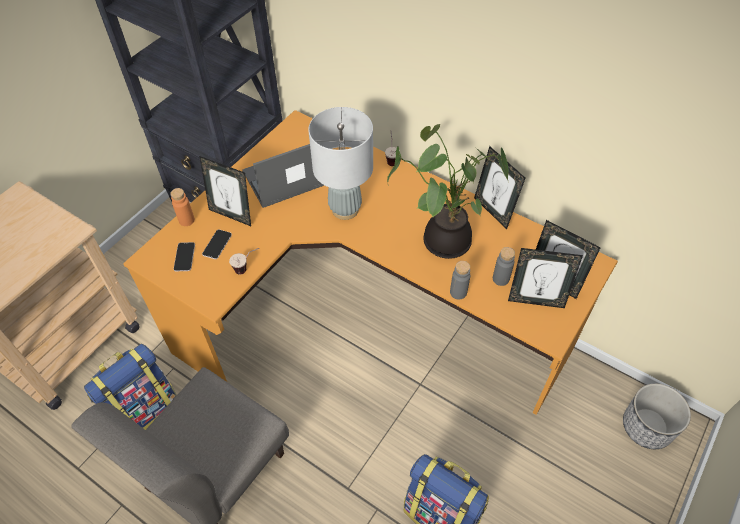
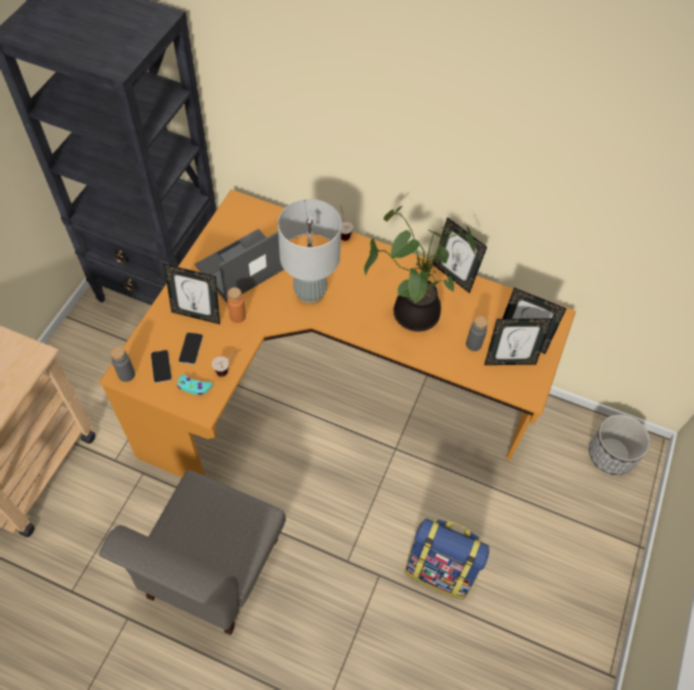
camera: 15 degrees left, 5 degrees up
(145, 409) = (125, 520): backpack -> none
(186, 220) = (152, 327): orange bottle -> orange bottle (237, 316)
(210, 280) = (194, 387): none -> turquoise game controller
(458, 292) = (437, 363): grey bottle -> grey bottle (126, 374)

